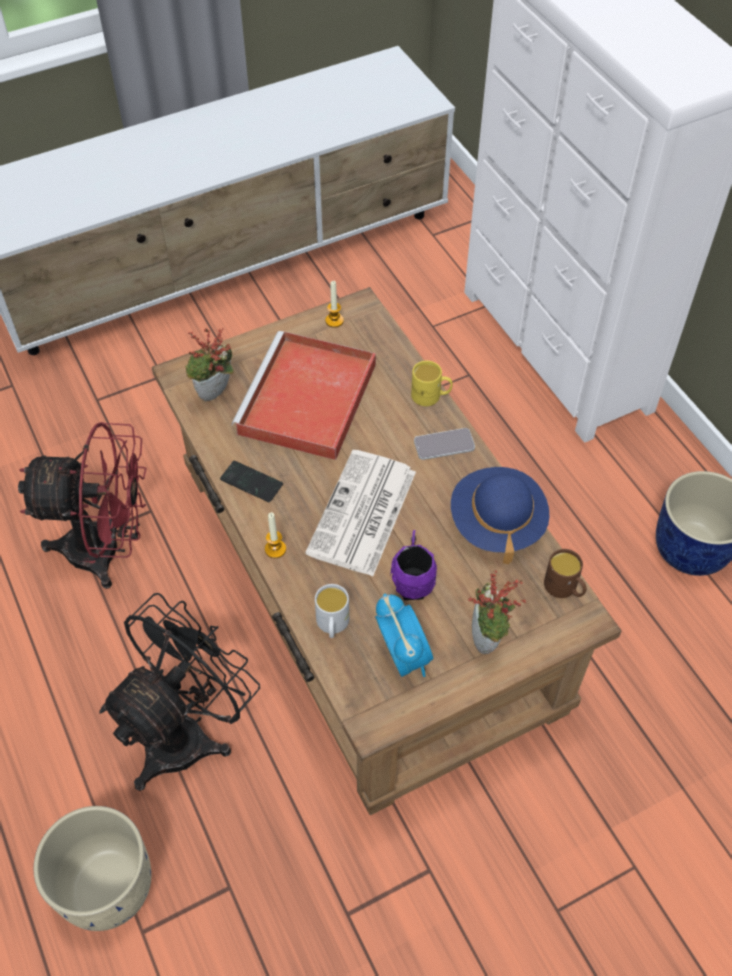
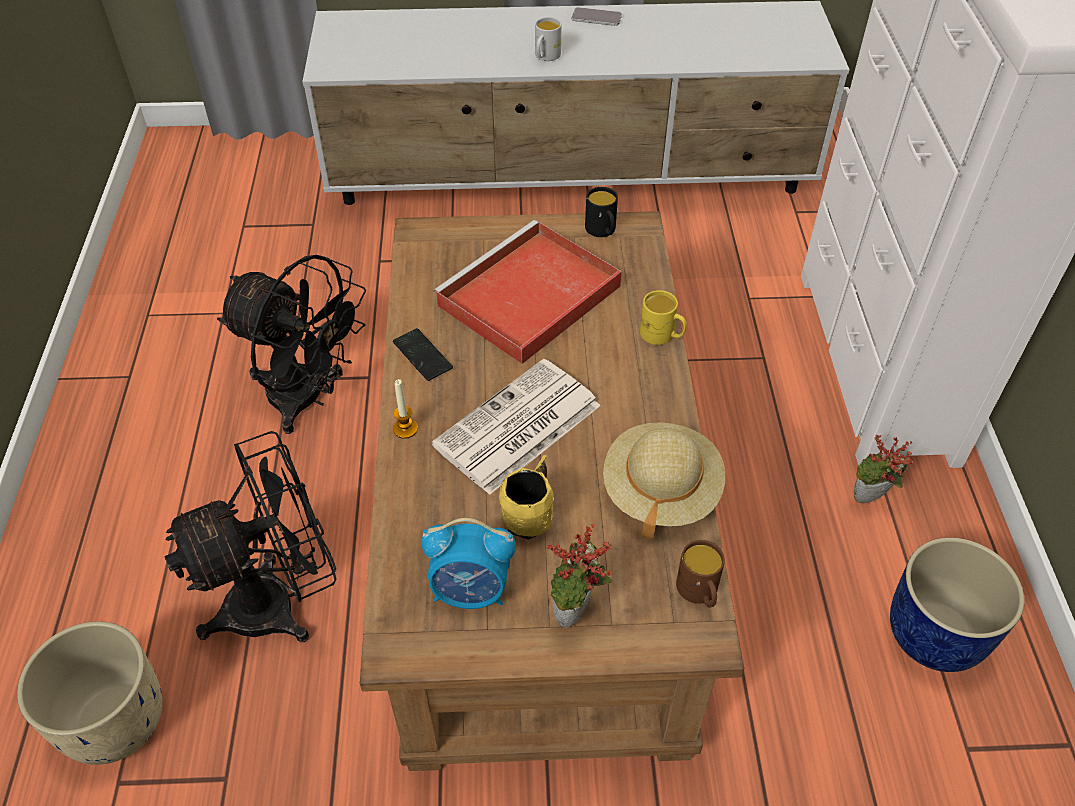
camera: 25 degrees right, 5 degrees down
(108, 550) = (308, 399): red fan -> black fan
(215, 396) = (439, 263): potted plant -> potted plant (869, 500)
(332, 625) = (415, 528): white mug -> white mug (545, 57)
(334, 320) = (602, 231): candle -> black mug
(403, 655) = (471, 591): alarm clock -> alarm clock turned 90 degrees clockwise
(413, 580) = (530, 515): purple mug -> yellow mug
(444, 445) = (648, 389): phone -> phone (596, 18)
(497, 522) = (660, 491): blue hat -> beige hat

